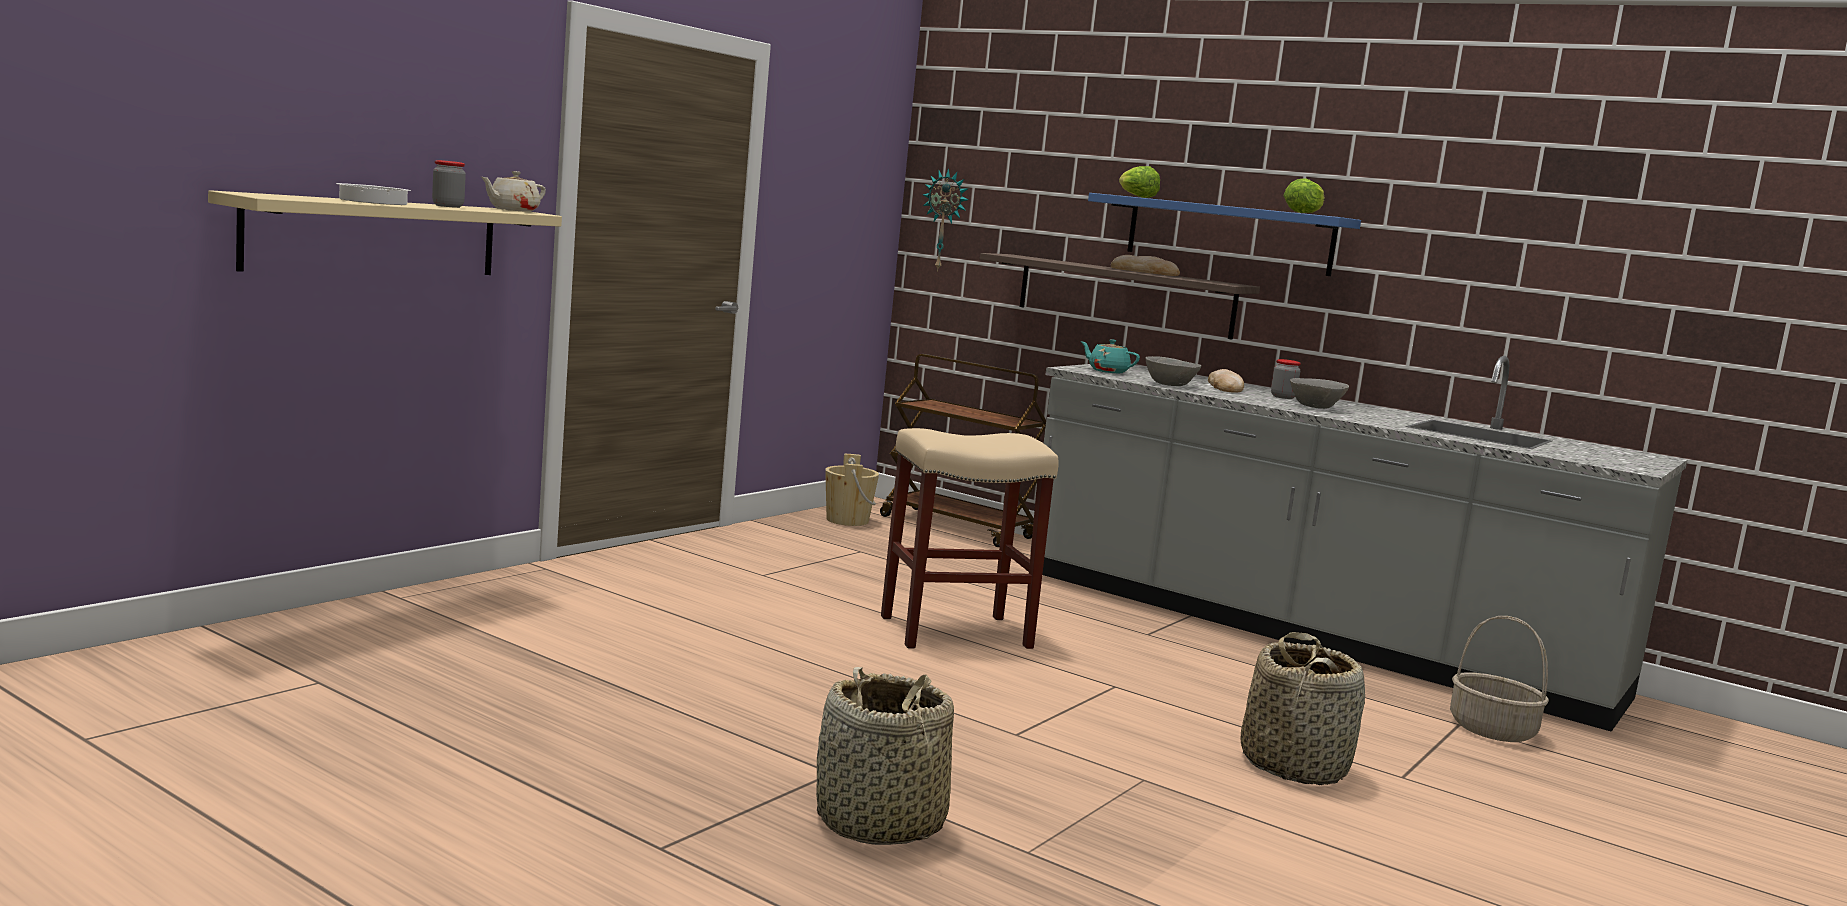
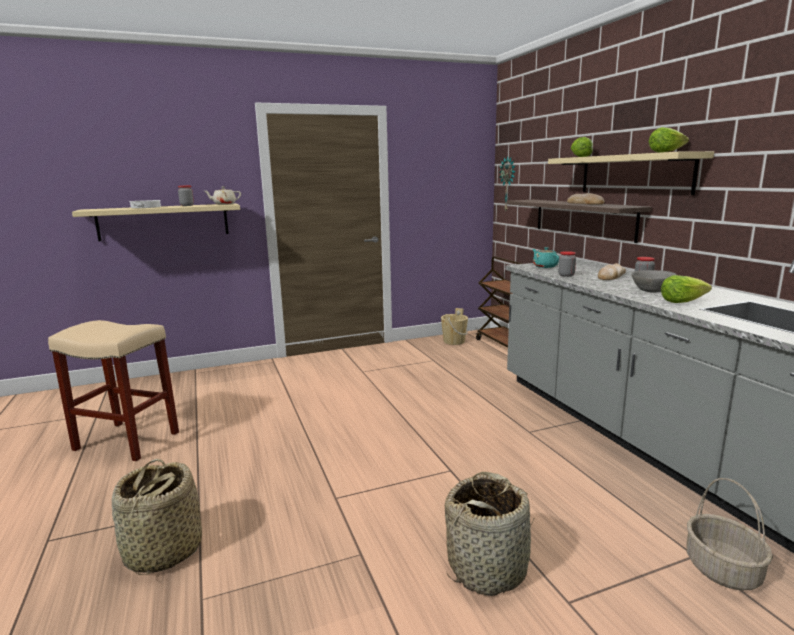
camera: 35 degrees right, 5 degrees up
(957, 632) = (410, 417): beige stool -> beige stool (128, 441)
(1170, 385) = (566, 275): grey bowl -> jar
(1229, 235) = (634, 174): blue shelf -> beige shelf
(1373, 419) = (682, 301): none -> lettuce

